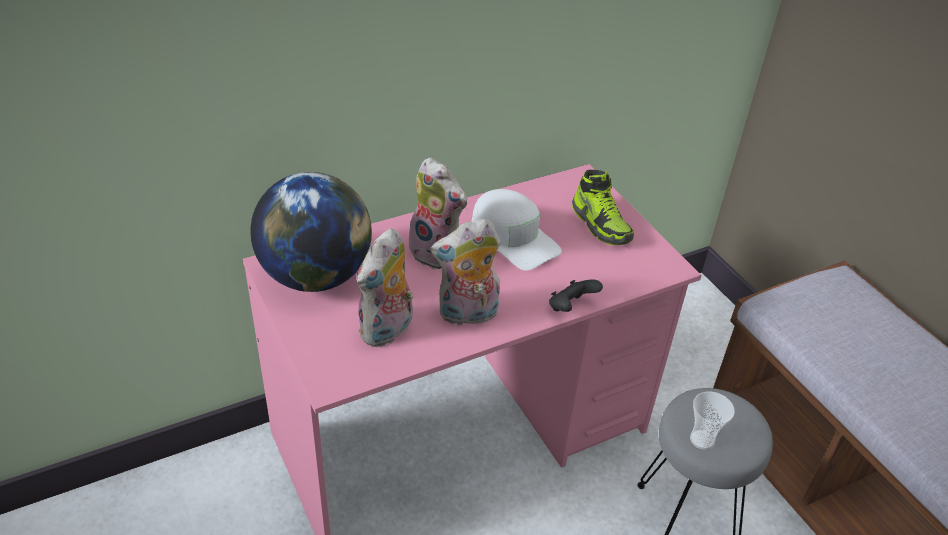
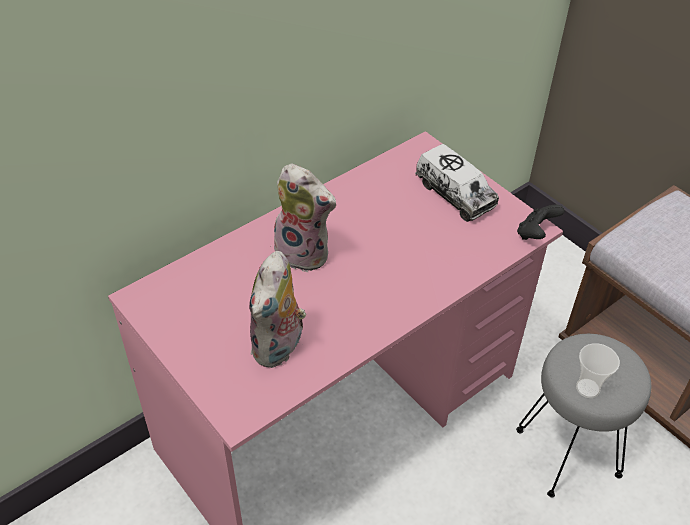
camera: 10 degrees left, 5 degrees up
(316, 276) = (190, 301): globe -> none
(467, 315) = (353, 315): plush toy -> none
(513, 237) = (374, 223): white cap -> none
(570, 308) = (451, 288): black game controller -> black game controller (535, 234)
(601, 224) = (455, 194): shoe -> toy truck

